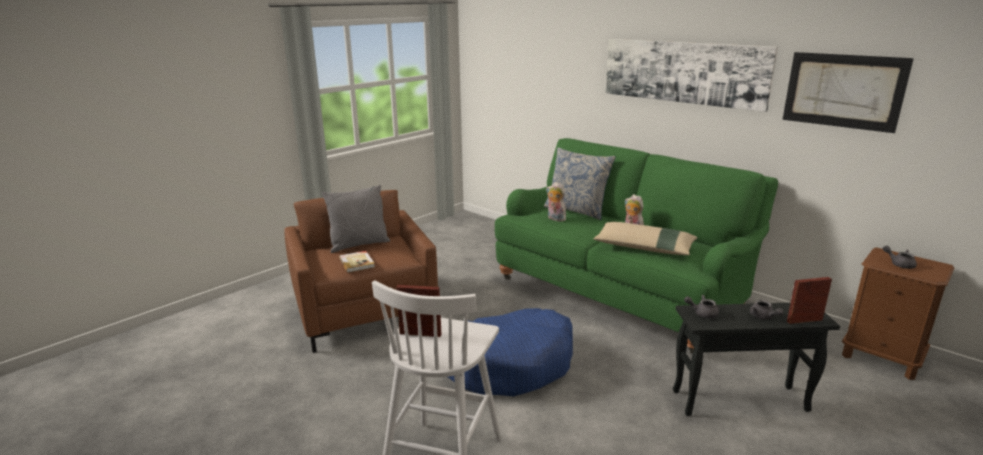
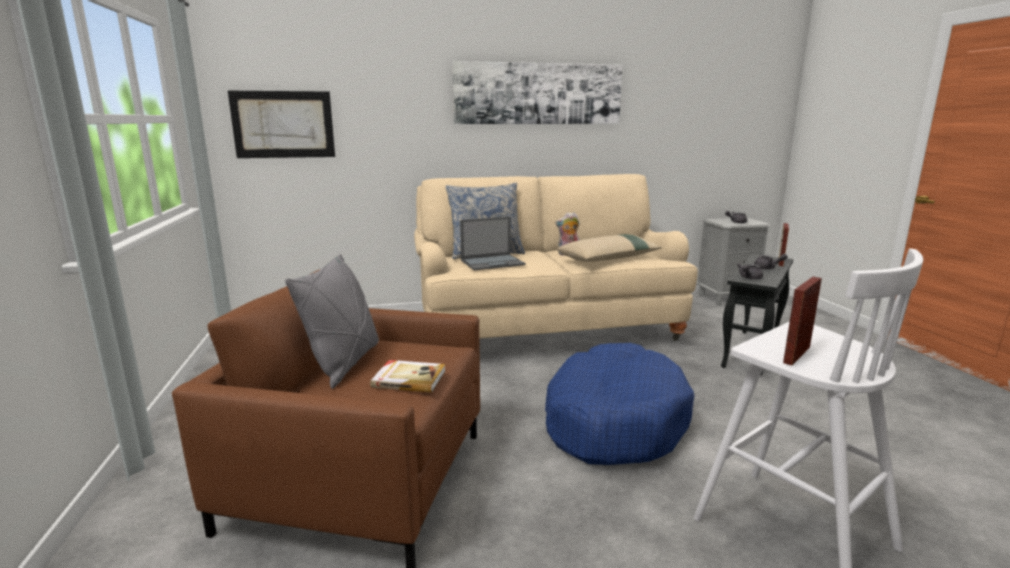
camera: 55 degrees left, 5 degrees down
(555, 219) = (493, 262): plush toy -> laptop
(620, 292) = (545, 328): green sofa -> beige sofa
(843, 91) = (670, 100): picture -> picture (283, 124)
(881, 358) = (727, 298): brown nightstand -> grey nightstand

